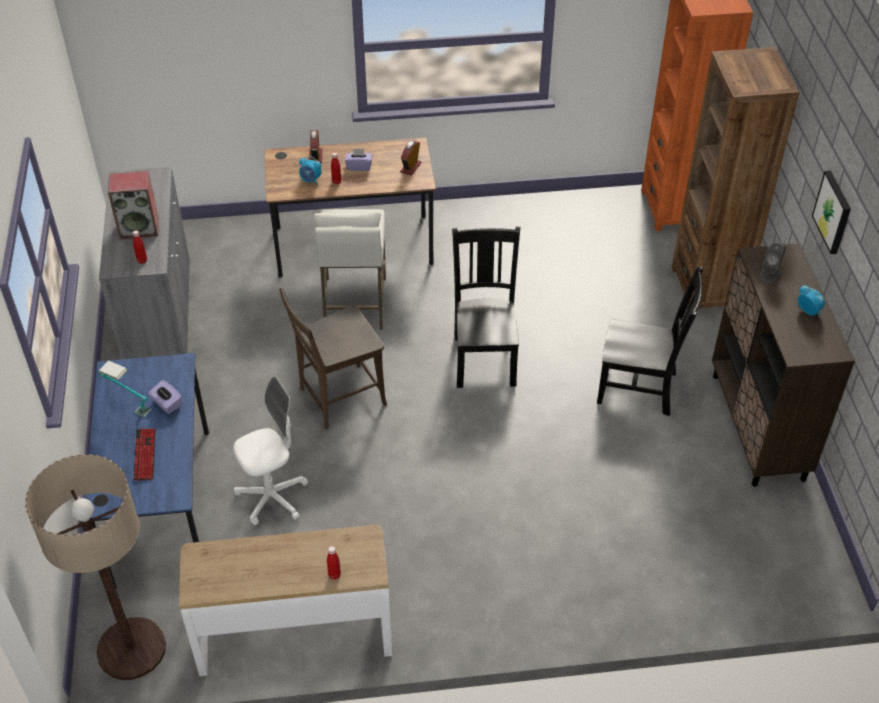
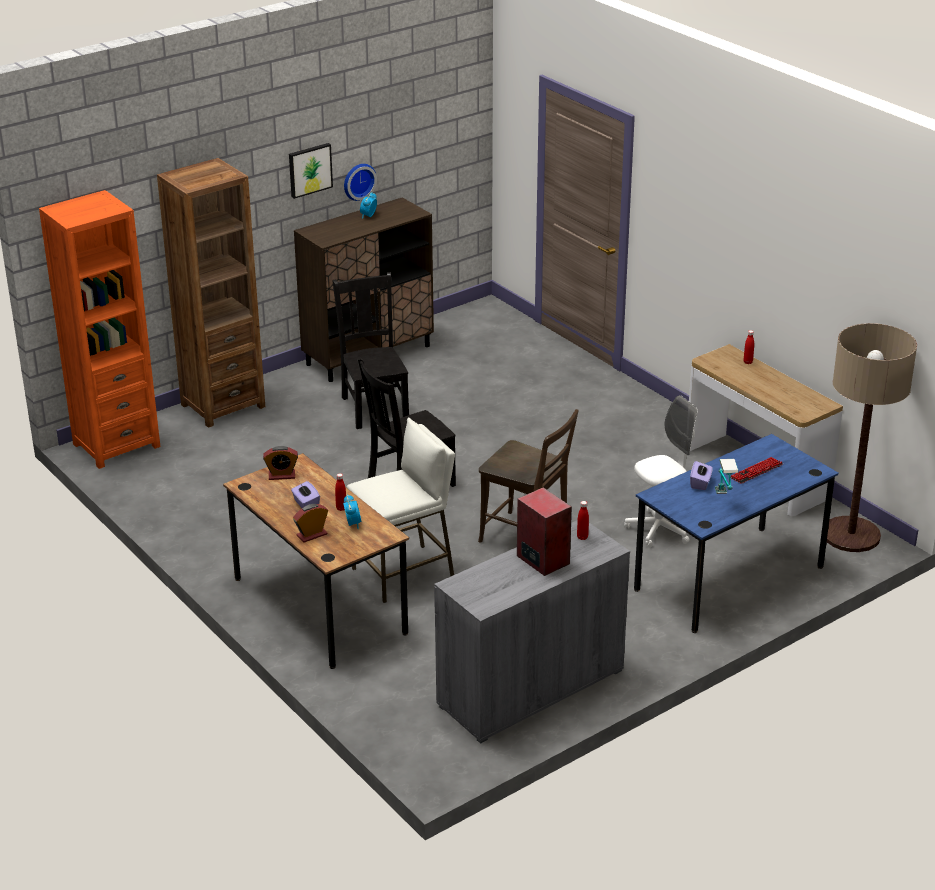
camera: 120 degrees left, 15 degrees down
(272, 497) = (659, 529): white office chair -> white office chair turned 120 degrees clockwise
(770, 273) = (340, 233): grey speaker -> none
(850, 287) = (358, 181): none -> wall clock

